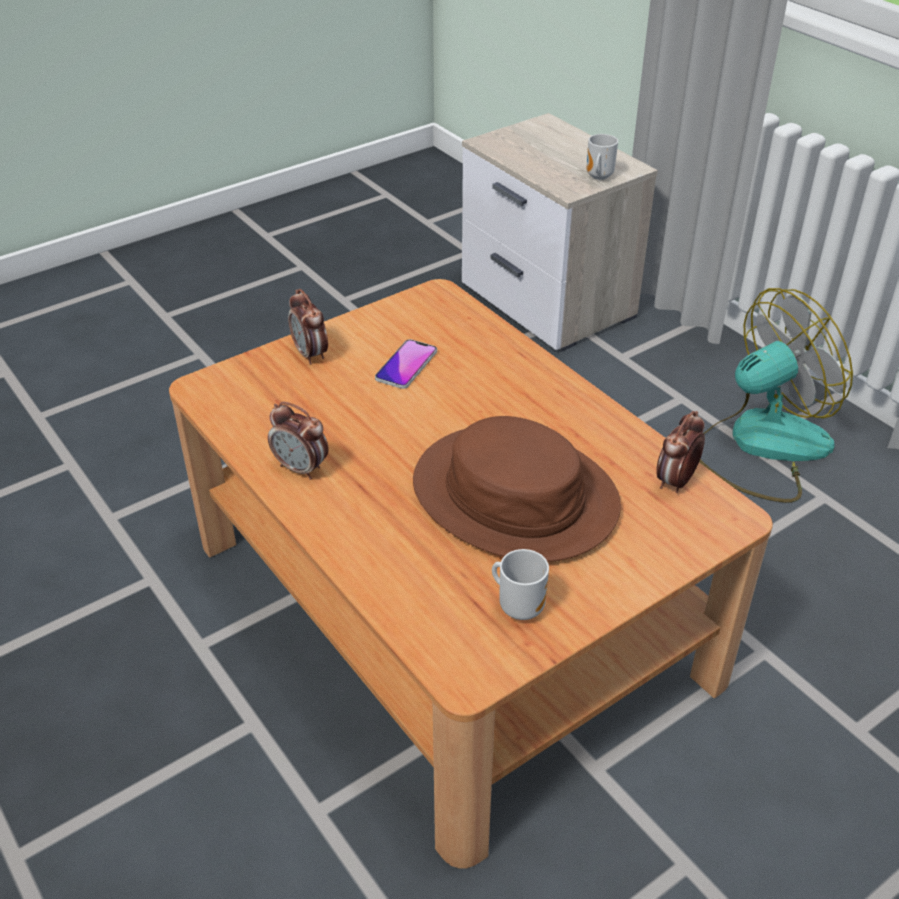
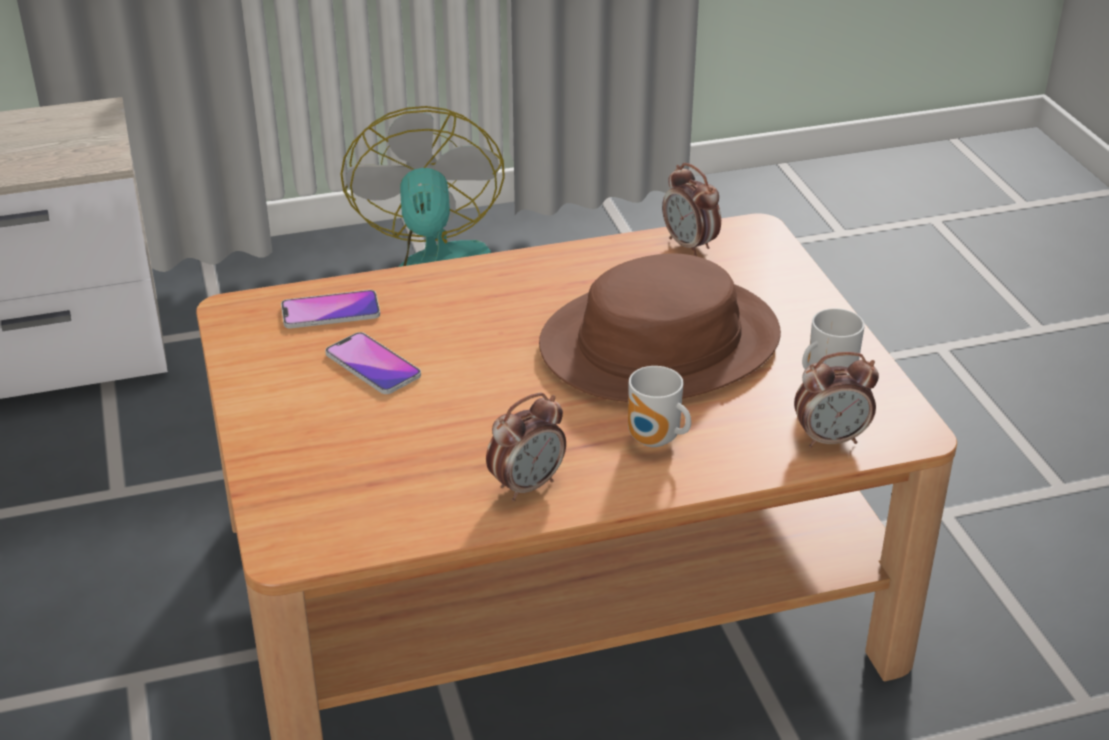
camera: 70 degrees left, 5 degrees down
(310, 354) = (287, 437): alarm clock -> alarm clock (831, 439)
(459, 330) = (330, 311): none -> phone
(597, 177) = (94, 135): mug -> mug (655, 441)

